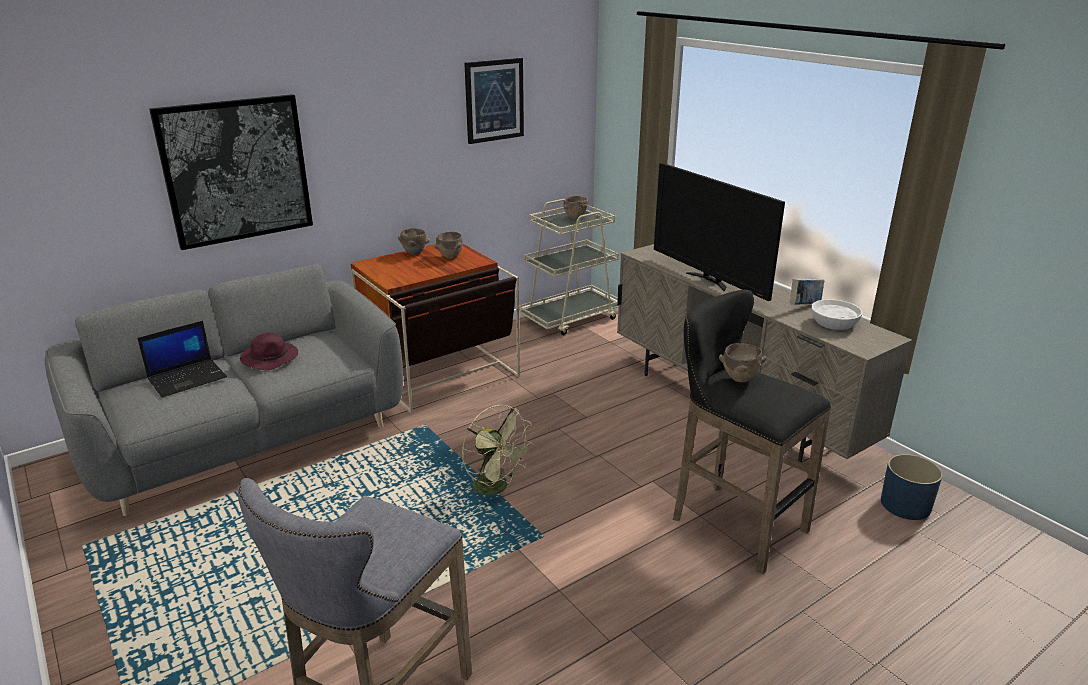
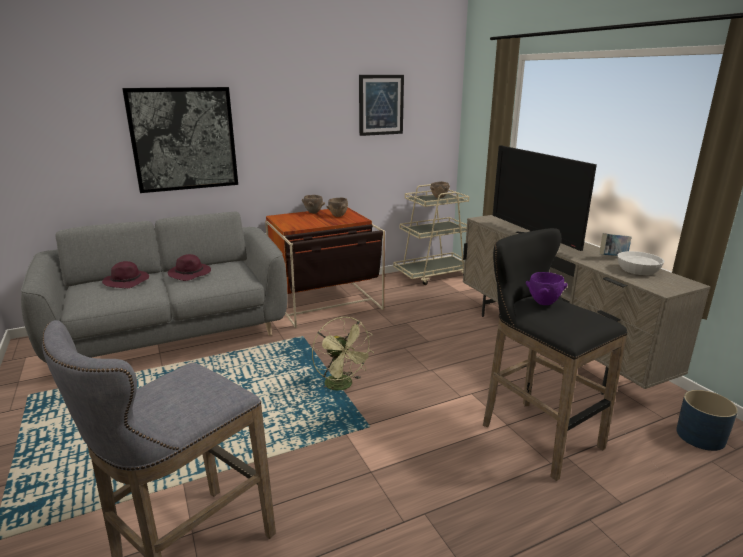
camera: 10 degrees right, 5 degrees down
(188, 378) = (127, 281): laptop -> purple hat
(739, 379) = (543, 303): brown bowl -> purple bowl

